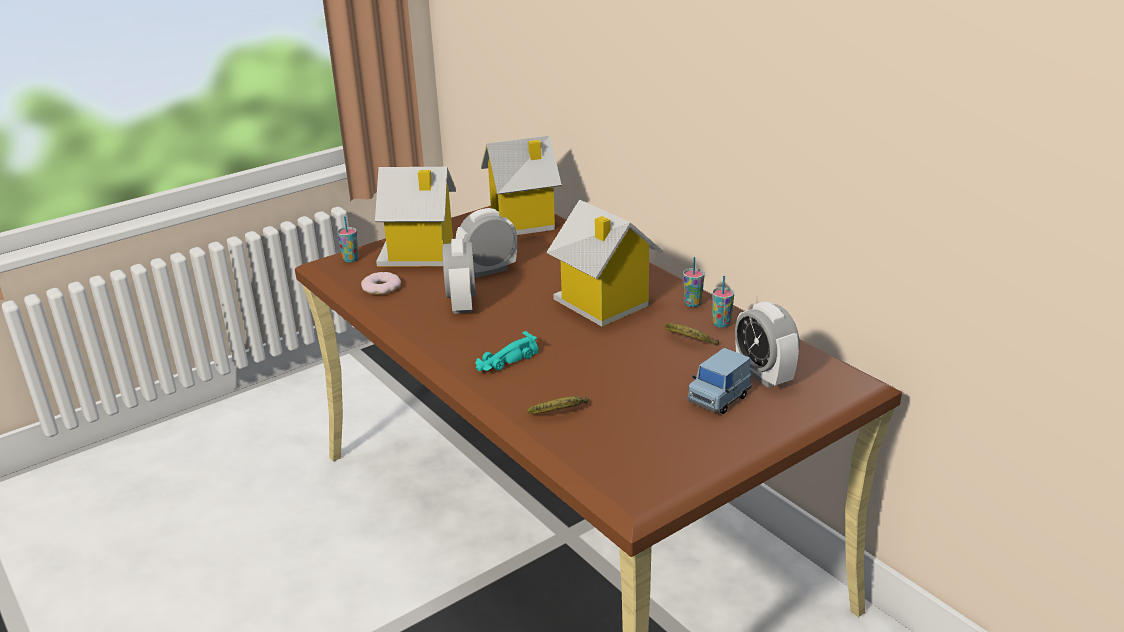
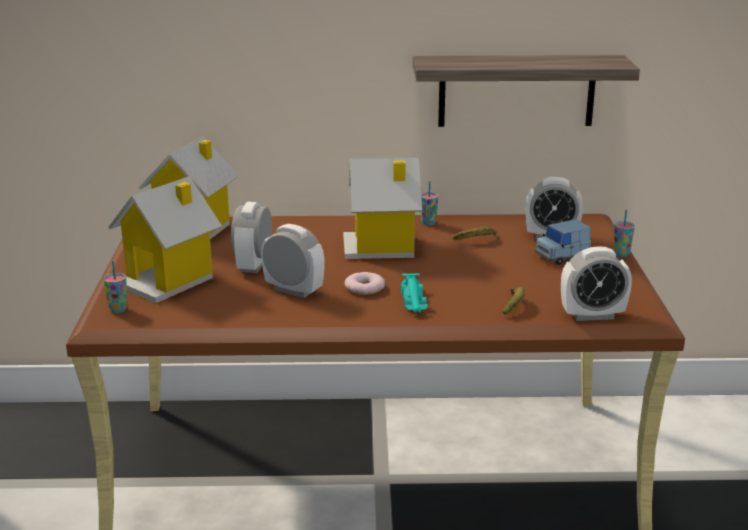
camera: 55 degrees left, 5 degrees down
(381, 287) = (203, 312): donut -> donut (364, 287)
(593, 463) = (592, 315): none -> alarm clock
(718, 398) = (562, 256): blue toy car -> blue toy car turned 75 degrees clockwise
(721, 324) = (469, 225): cup -> cup (621, 254)
(821, 186) = (516, 90): none -> shelf

